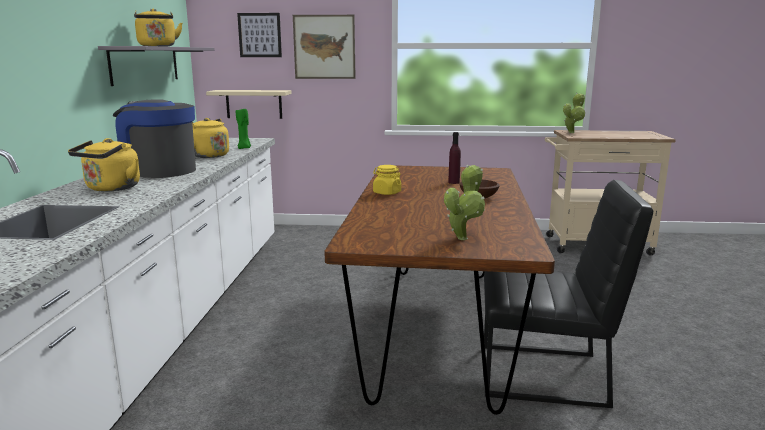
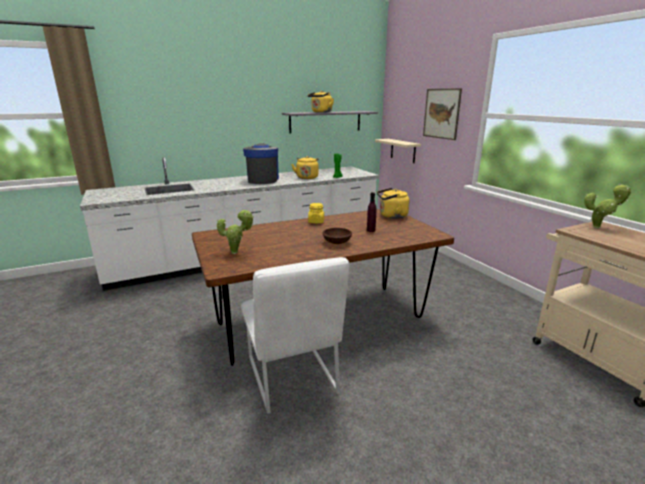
camera: 60 degrees right, 5 degrees up
(111, 189) = (222, 183): yellow kettle -> yellow kettle (391, 216)
(260, 35) = (411, 103): picture -> none
(546, 375) = (291, 376): black chair -> white chair

